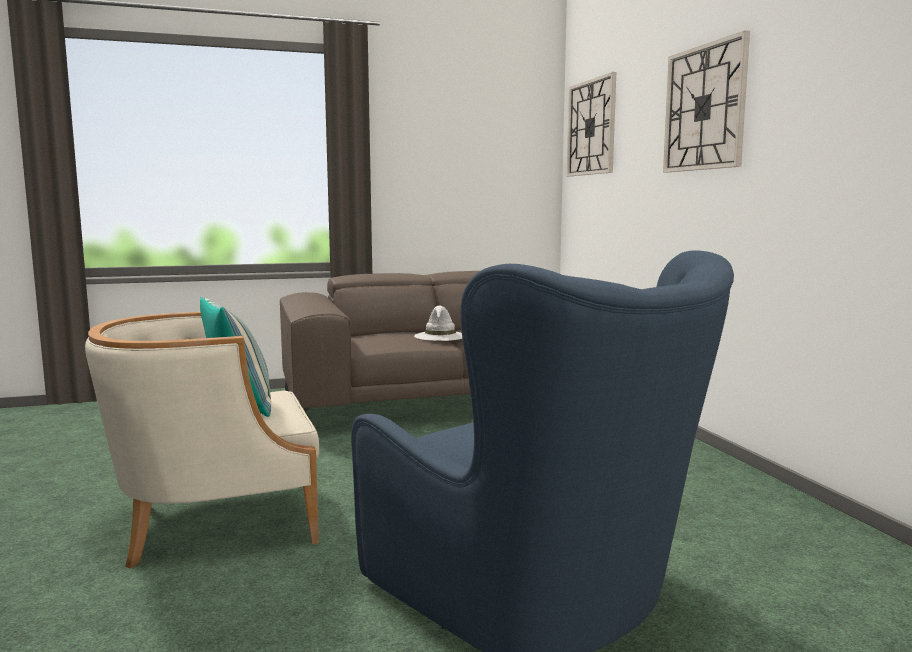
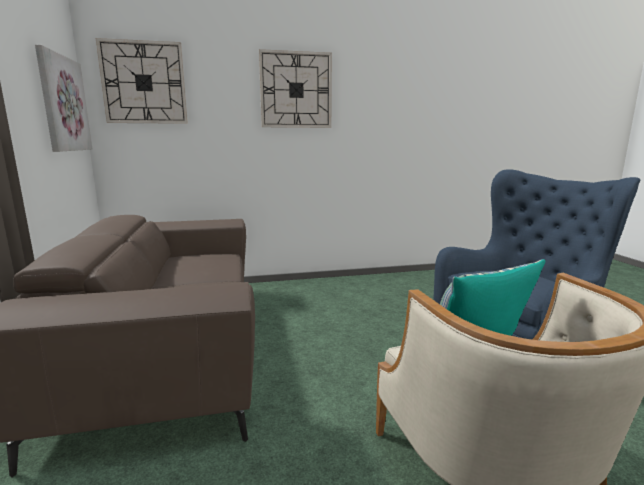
camera: 85 degrees left, 5 degrees up
(440, 336) = (198, 281): white hat -> none
(507, 161) = (63, 104): none -> picture

